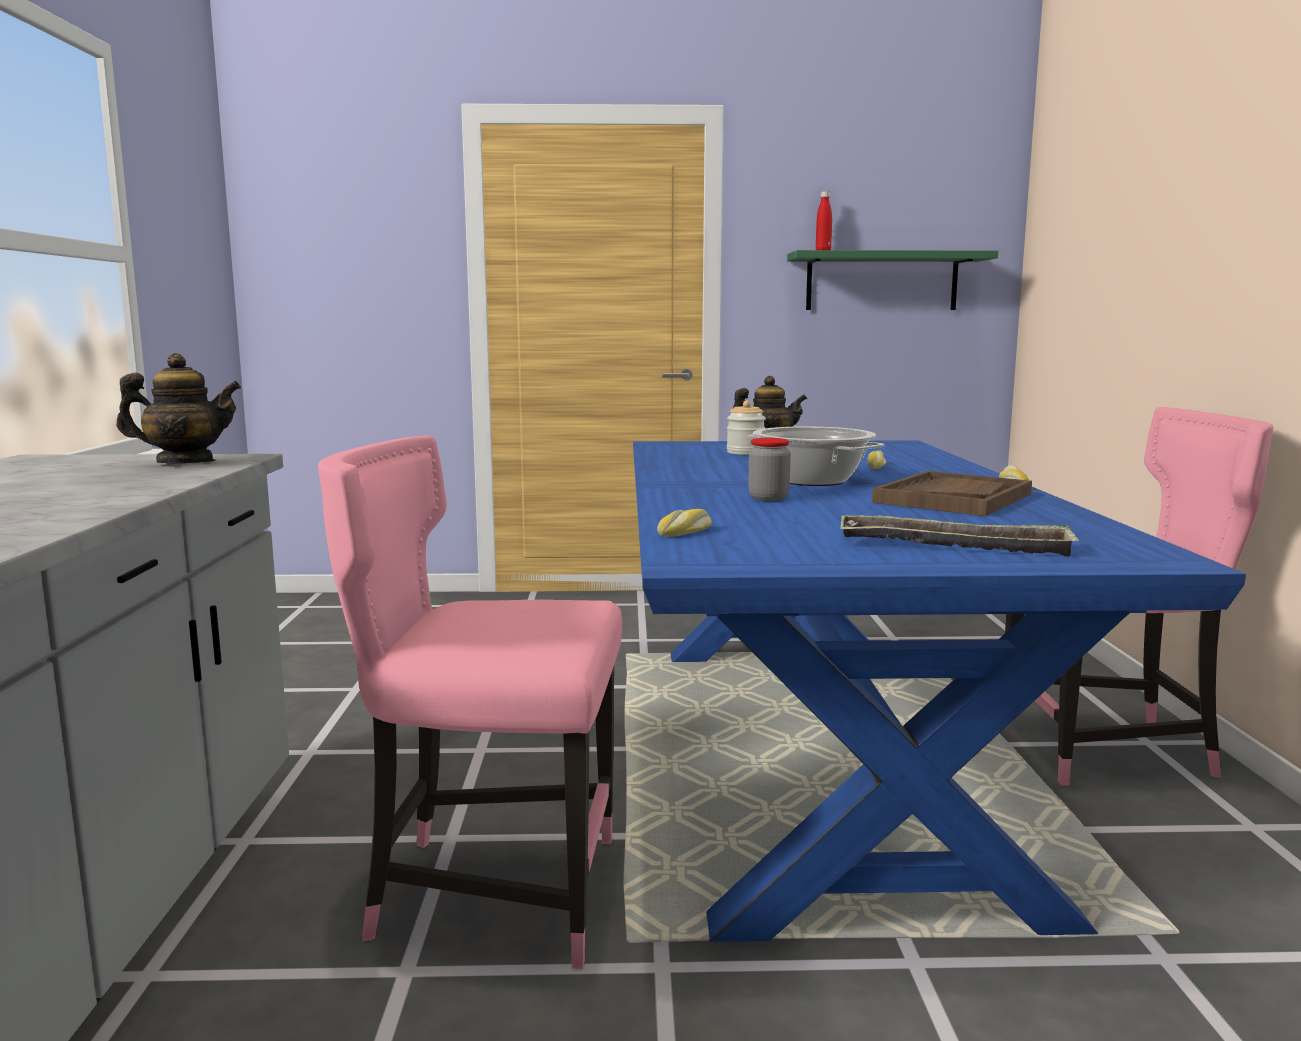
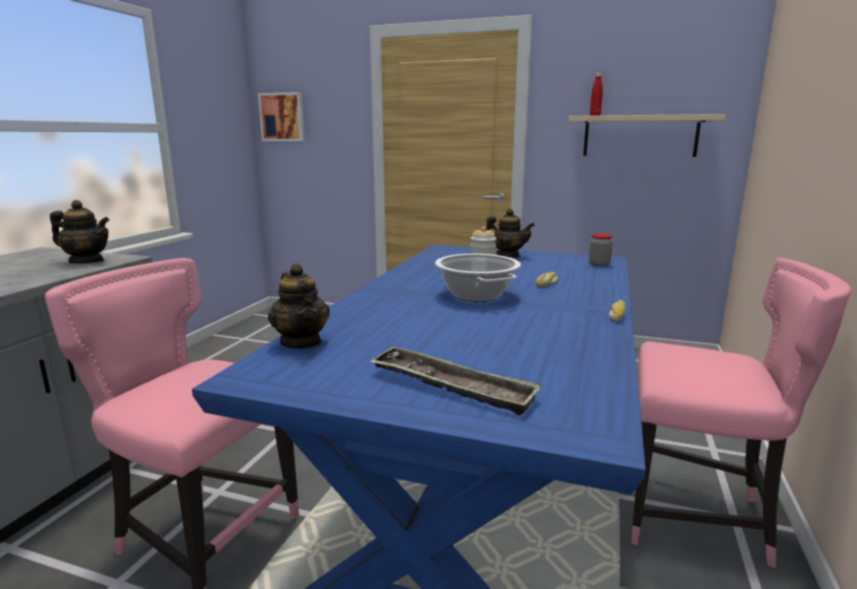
camera: 20 degrees right, 5 degrees up
(293, 248) = (283, 117): none -> picture
(686, 532) = (301, 342): bread -> teapot
(768, 498) = (416, 311): jar -> jar (599, 264)
(881, 282) = (640, 136): green shelf -> beige shelf
(953, 498) = (545, 326): brown tray -> none

